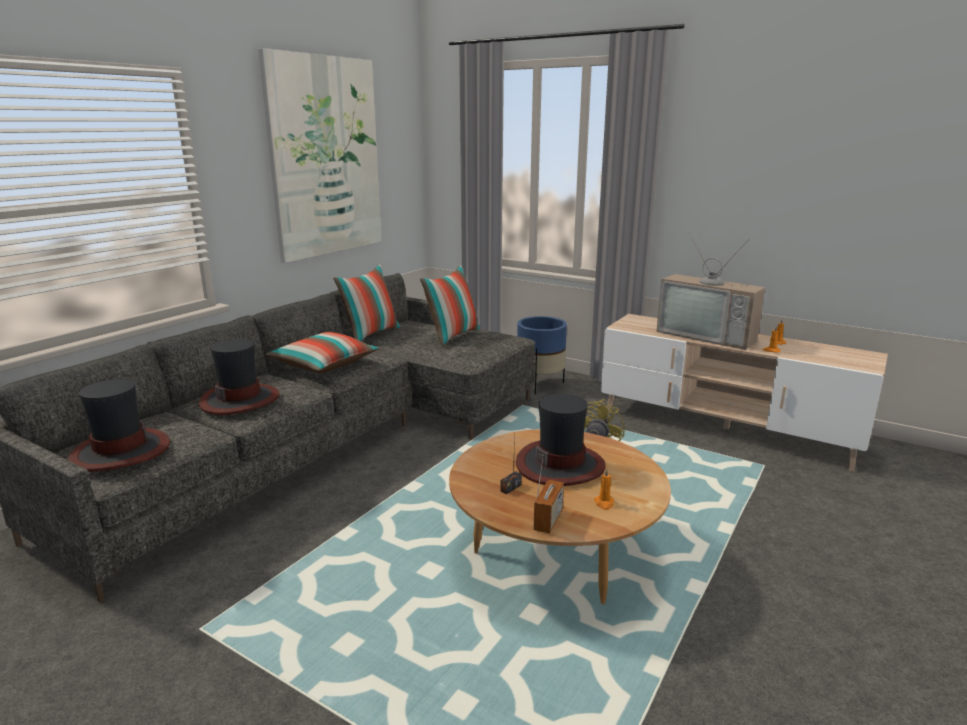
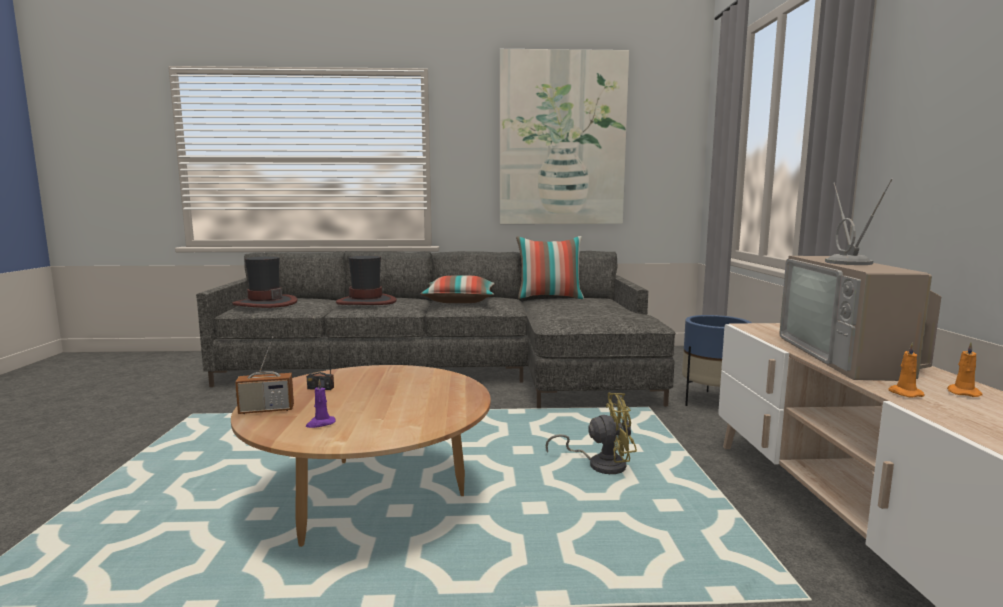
camera: 55 degrees right, 10 degrees down
(452, 335) = (601, 310): pillow -> none
(560, 465) = (390, 394): hat -> none
(604, 503) = (320, 423): orange candle -> purple candle

